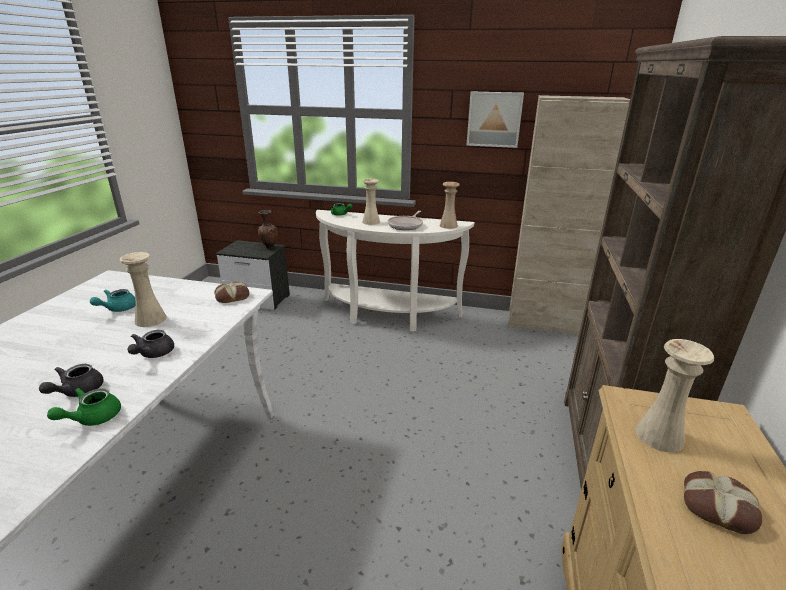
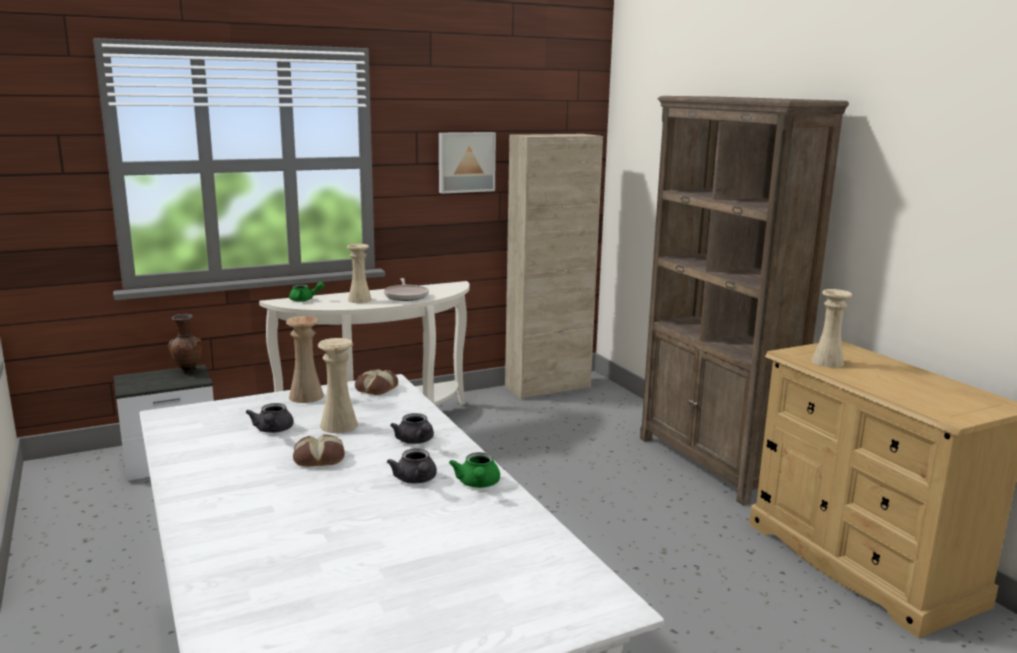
camera: 40 degrees left, 10 degrees down
(118, 309) = (272, 430): turquoise teapot -> grey teapot
(448, 225) = (450, 288): beige vase -> beige vase (306, 396)
(718, 506) = (887, 377): bread -> bread (319, 457)

